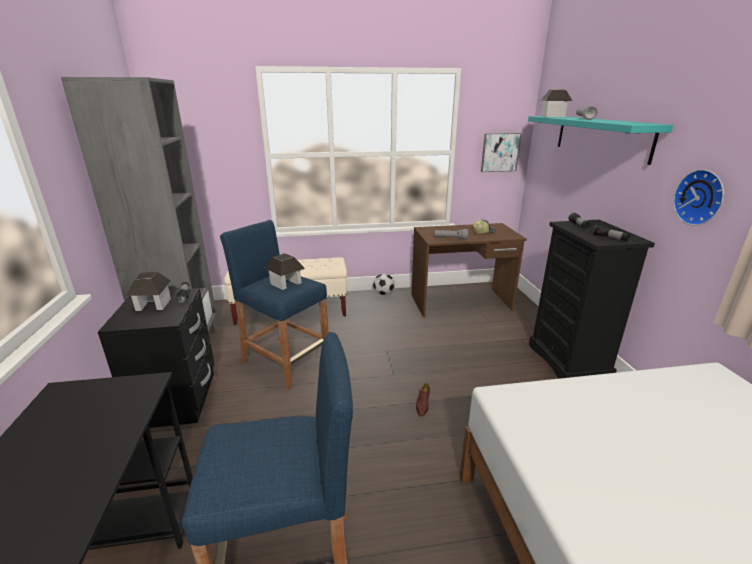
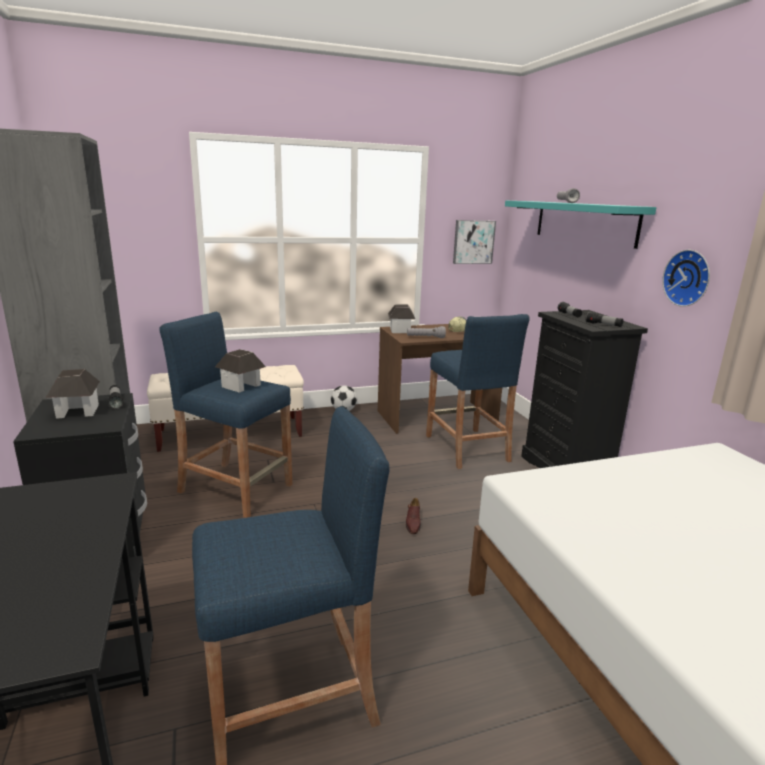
camera: 10 degrees left, 5 degrees down
(481, 334) = (467, 448): none -> blue stool
(553, 116) = (532, 201): toy house -> toy house (400, 330)

